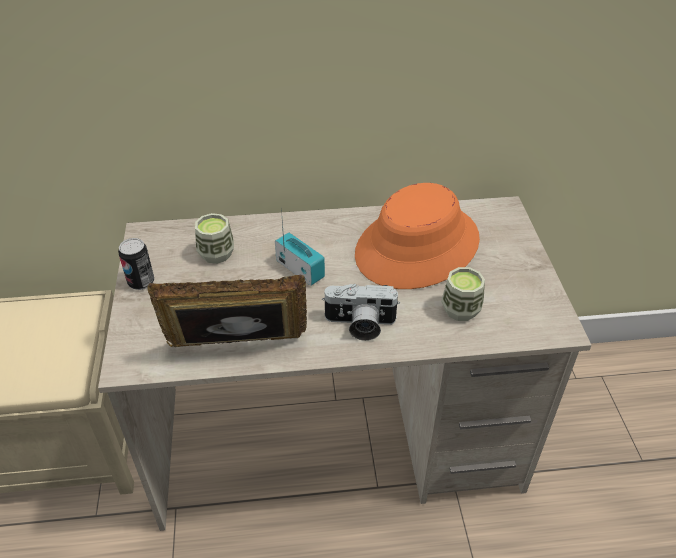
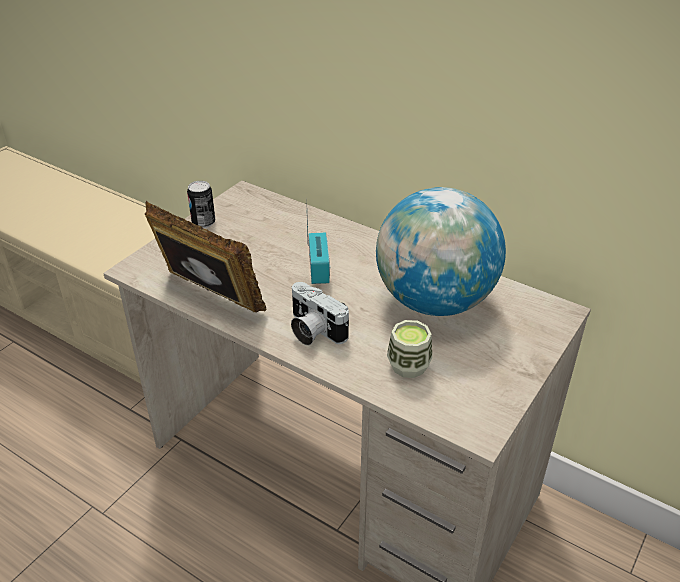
camera: 40 degrees right, 5 degrees down
(216, 253) = (274, 228): cup -> none
(417, 247) = (434, 301): orange hat -> globe

